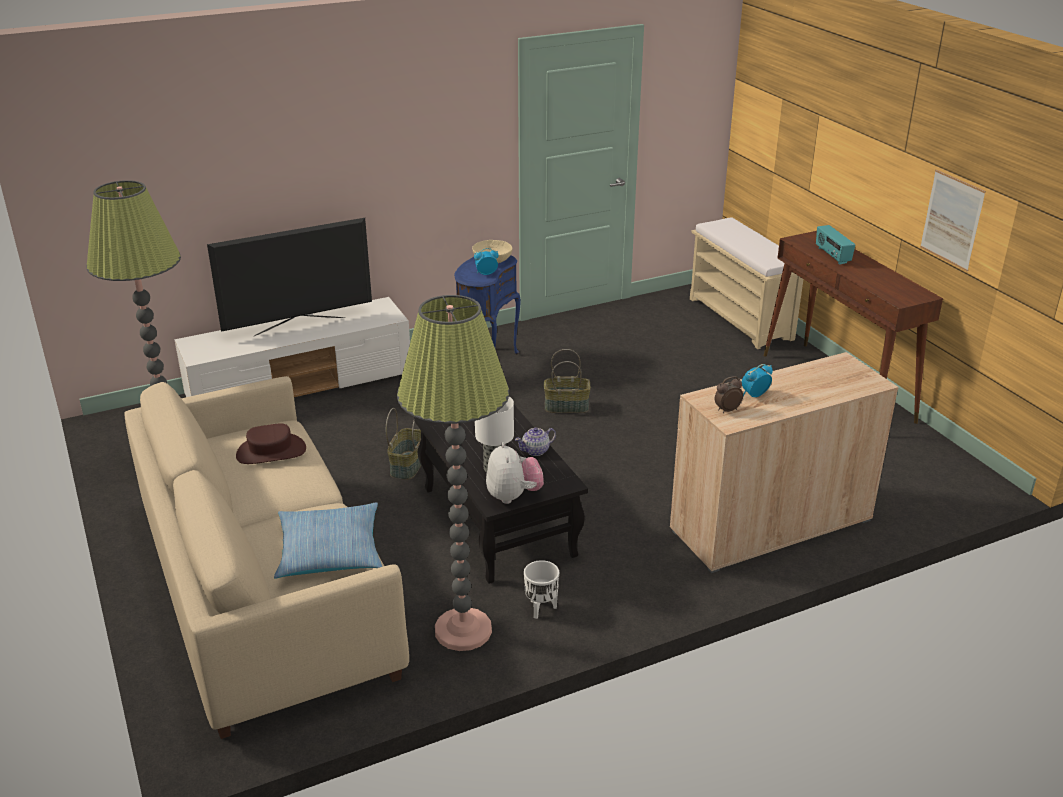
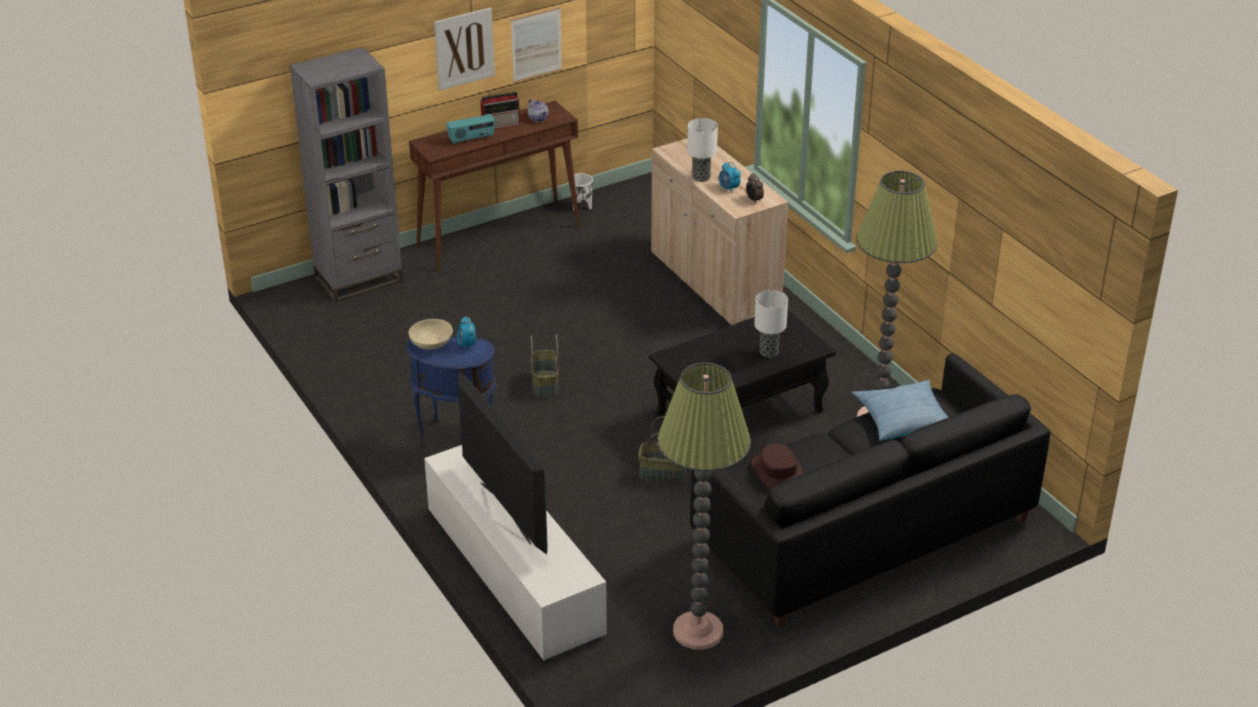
camera: 95 degrees left, 5 degrees up
(265, 590) = (863, 530): beige sofa -> black sofa
(513, 496) = (805, 340): plush toy -> none
(536, 451) = (738, 333): teapot -> teapot (538, 118)
(540, 609) = (843, 385): white planter -> white planter (581, 207)
(741, 319) = (359, 279): beige bench -> grey bookcase
(779, 378) = (700, 177): none -> table lamp
(870, 270) = (501, 124): none -> radio
(890, 171) = (464, 48): none -> picture

